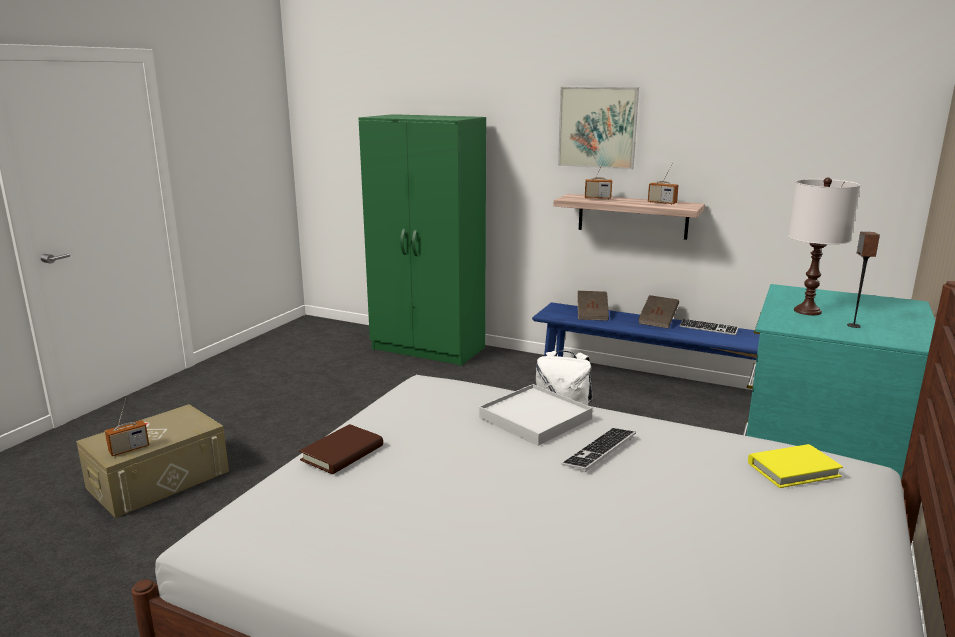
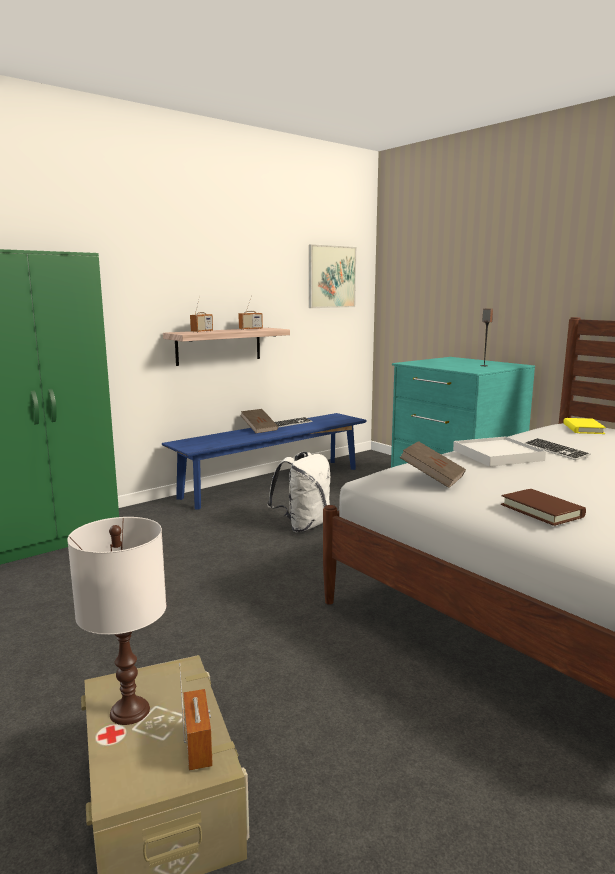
camera: 65 degrees left, 5 degrees down
(592, 315) = (215, 439): brown book -> brown book (432, 478)
(597, 127) = (183, 267): picture -> picture (331, 277)
(807, 311) = (452, 366): white table lamp -> white table lamp (129, 711)

